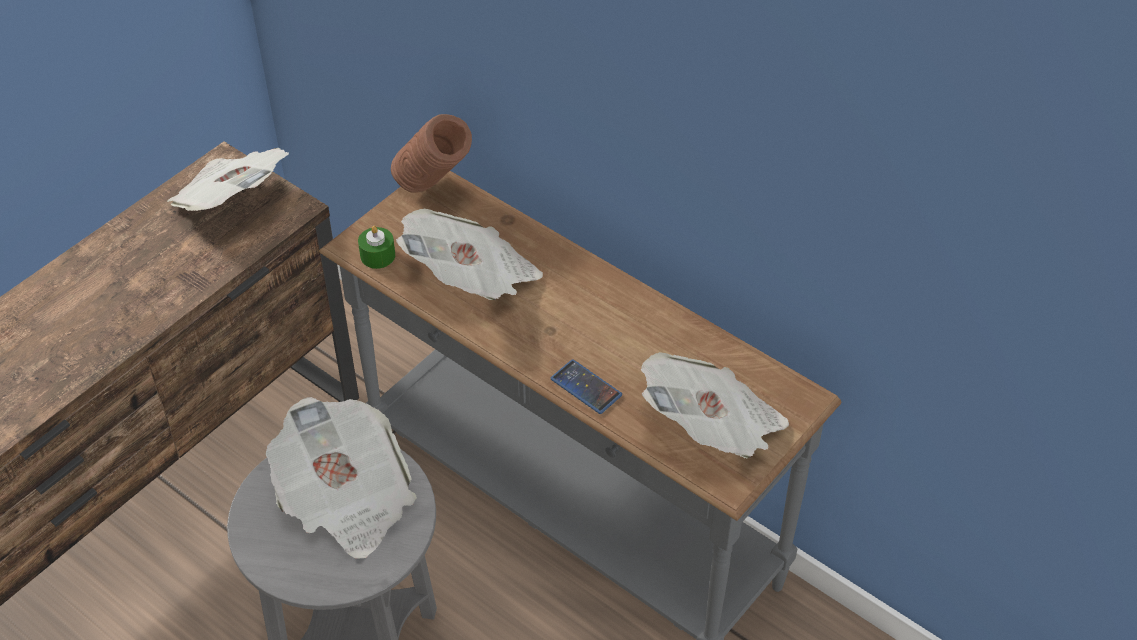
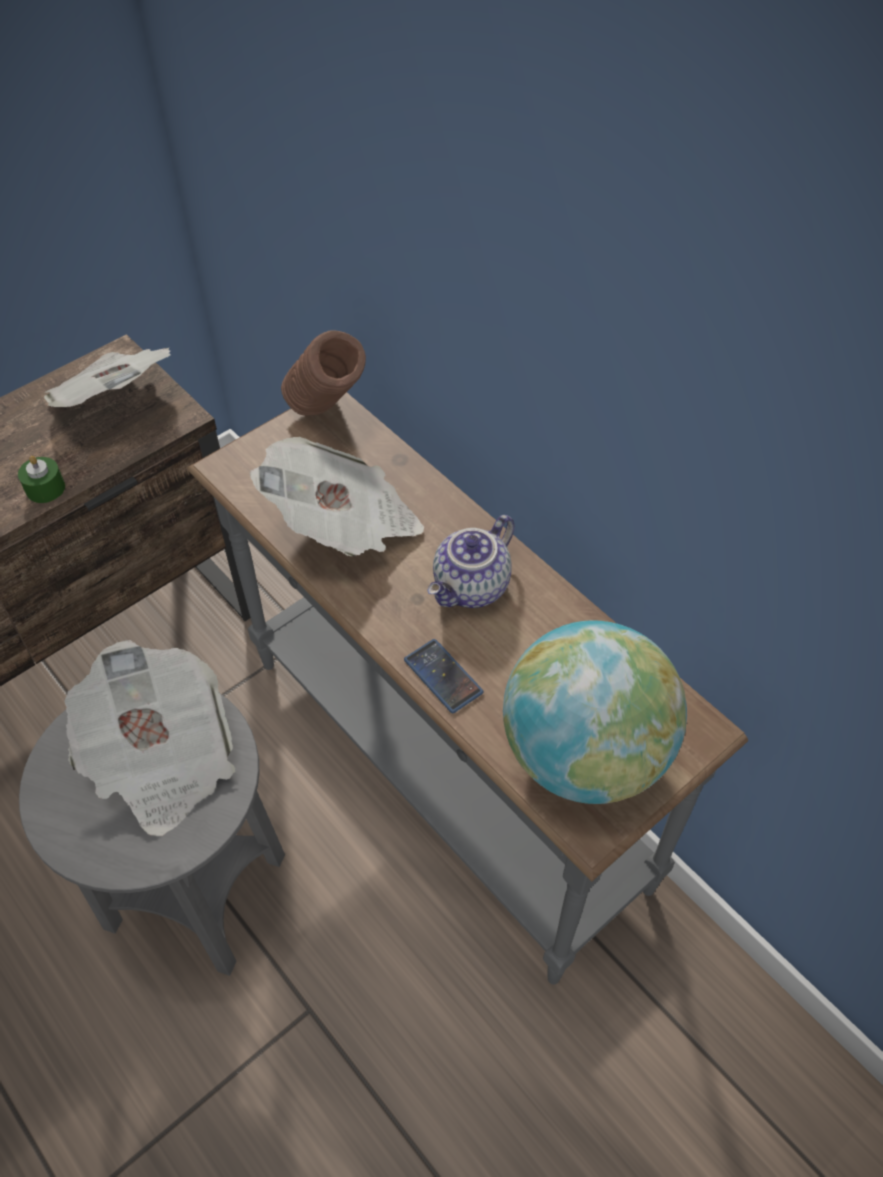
camera: 10 degrees right, 5 degrees up
(377, 255) = (247, 482): green candle -> green candle (45, 488)
(594, 316) = (472, 588): none -> teapot
(713, 429) = (583, 753): newspaper -> globe

